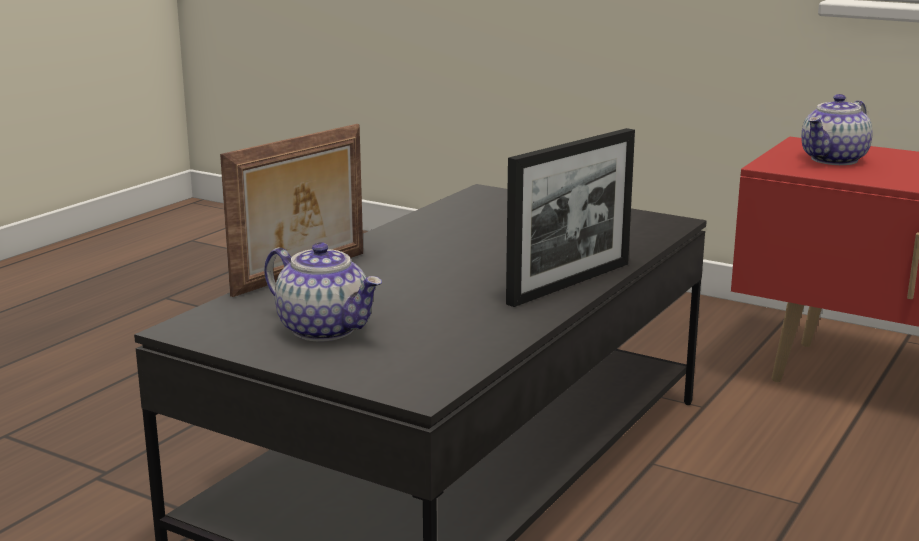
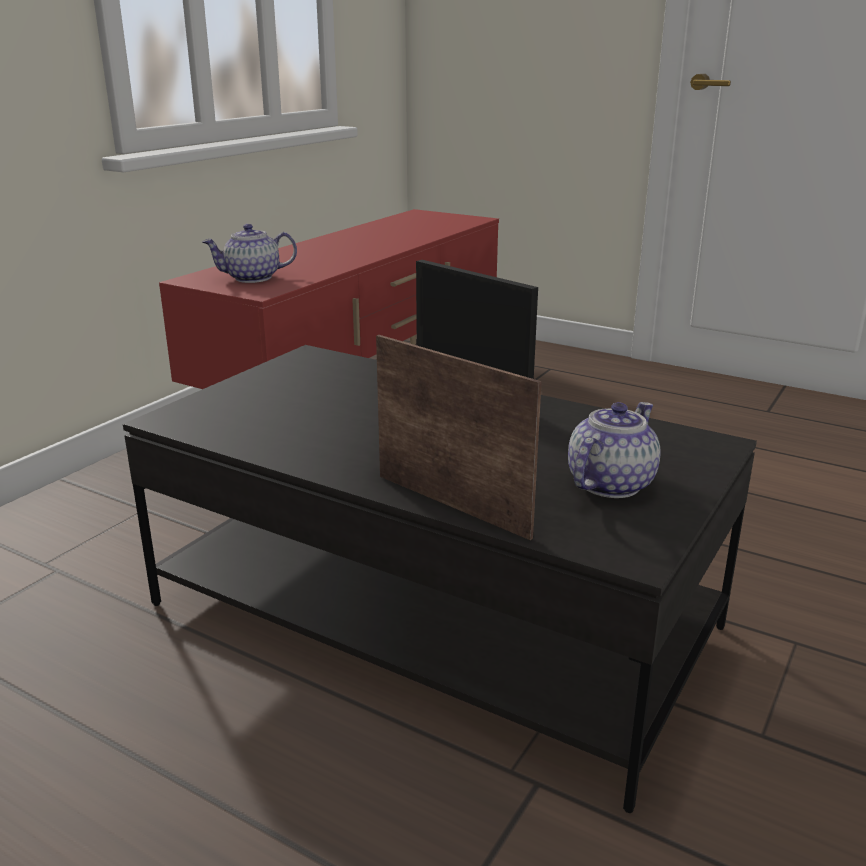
camera: 90 degrees left, 5 degrees up
(834, 160) = (252, 278): teapot -> teapot turned 120 degrees clockwise

